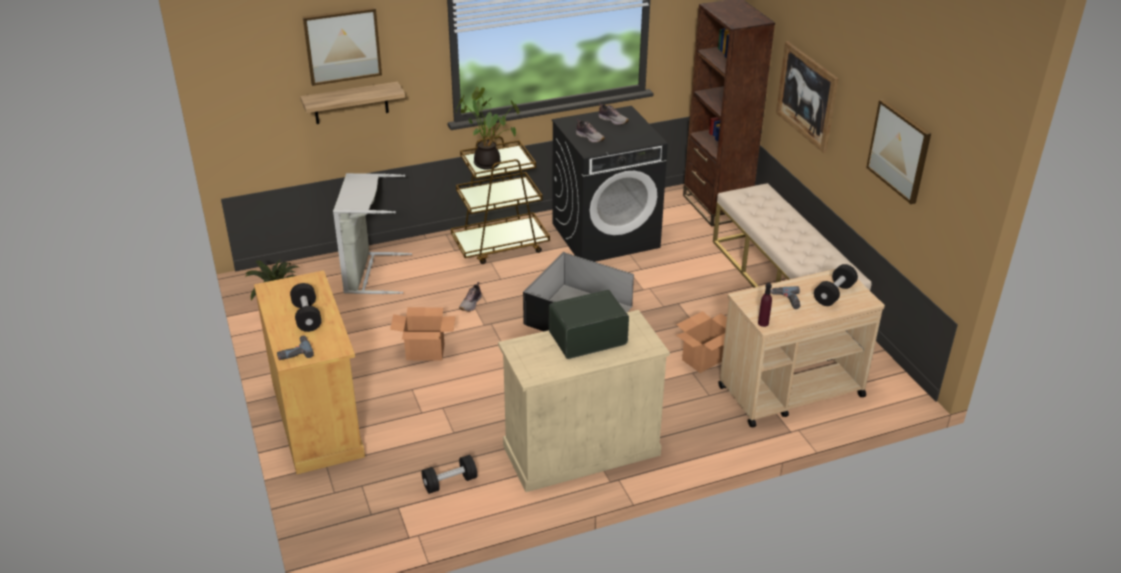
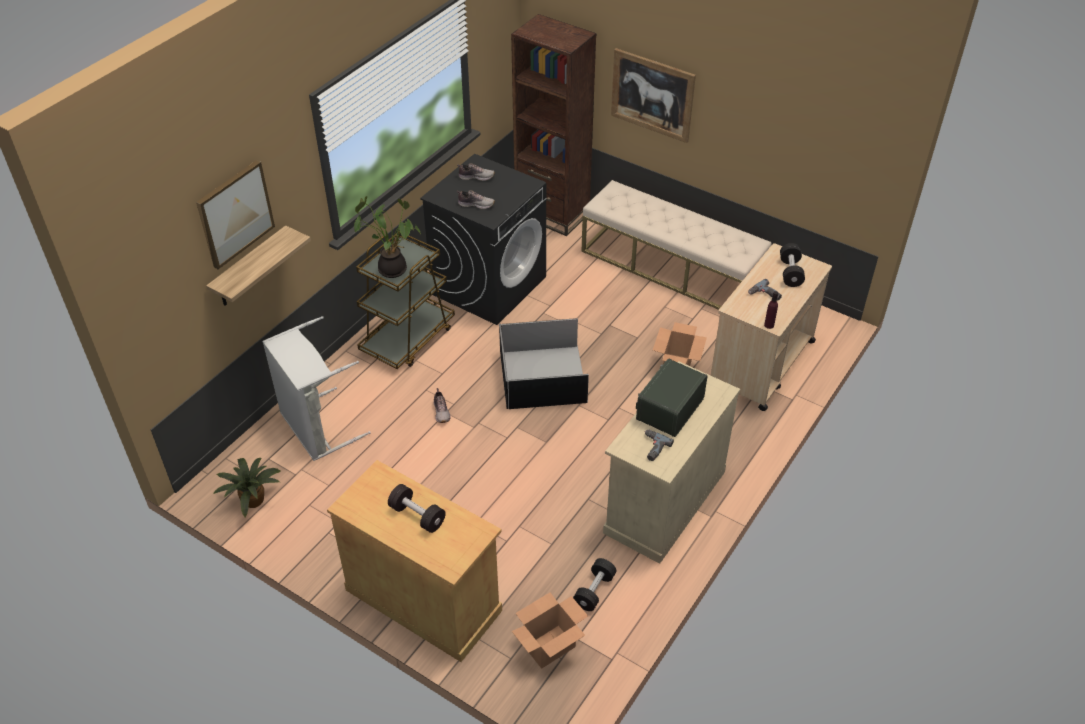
camera: 35 degrees left, 10 degrees up
(294, 352) = (447, 557): power drill -> power drill (652, 447)
(425, 352) = (450, 480): cardboard box -> cardboard box (550, 646)
(899, 150) = (789, 128): picture -> none

